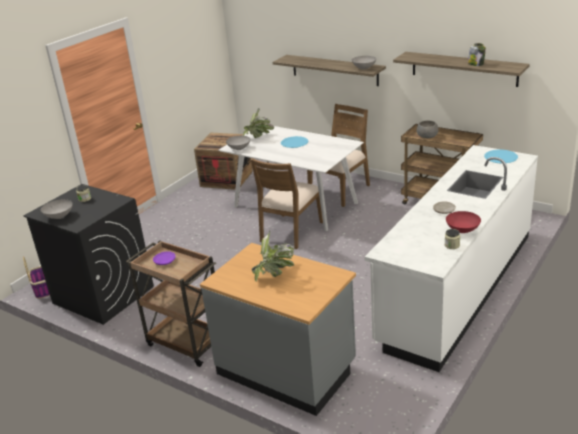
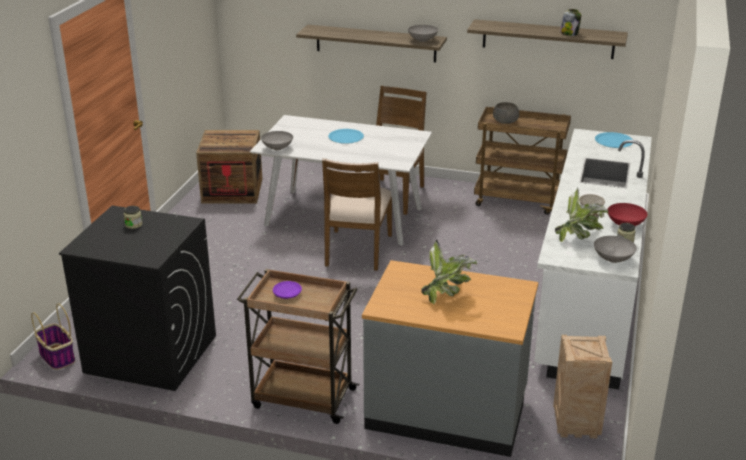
camera: 20 degrees left, 0 degrees up
(60, 216) = (115, 250): grey bowl -> grey bowl (613, 259)
(258, 138) = (293, 133): potted plant -> potted plant (579, 237)
(384, 398) = (575, 426): none -> crate

